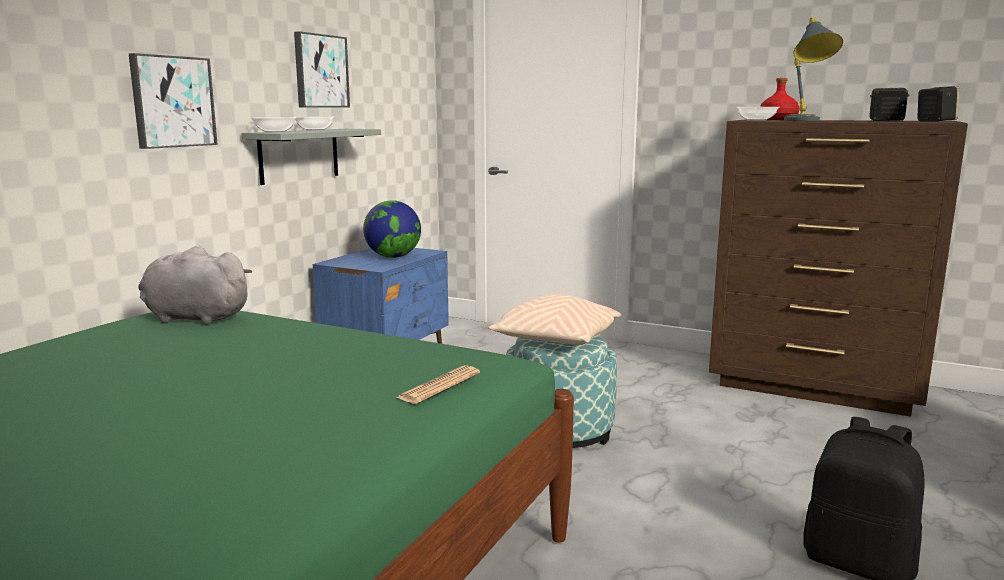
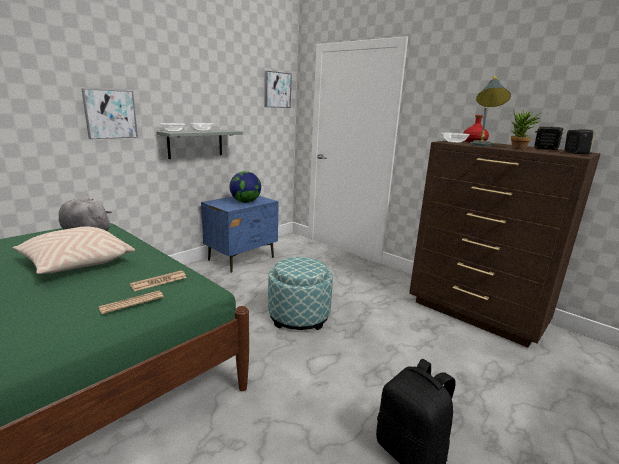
camera: 15 degrees right, 5 degrees up
(320, 71) = (211, 97): picture -> picture (276, 90)
(439, 358) = (159, 281): none -> newspaper
(556, 340) = (296, 266): beige pillow -> beige pillow (76, 264)
(857, 121) = (518, 148): none -> potted plant

